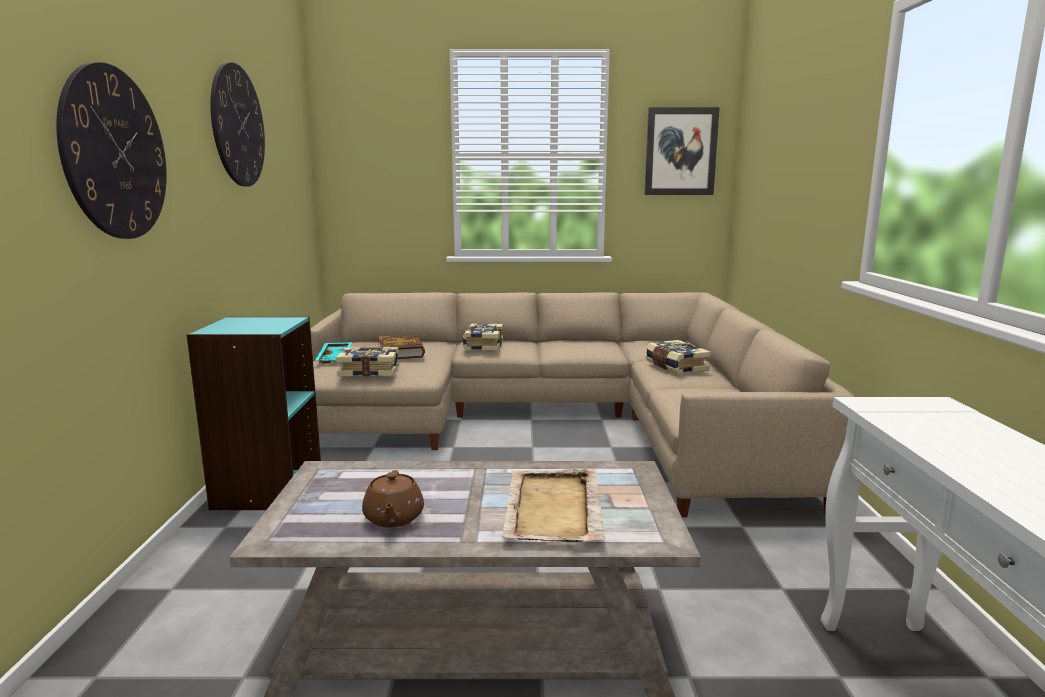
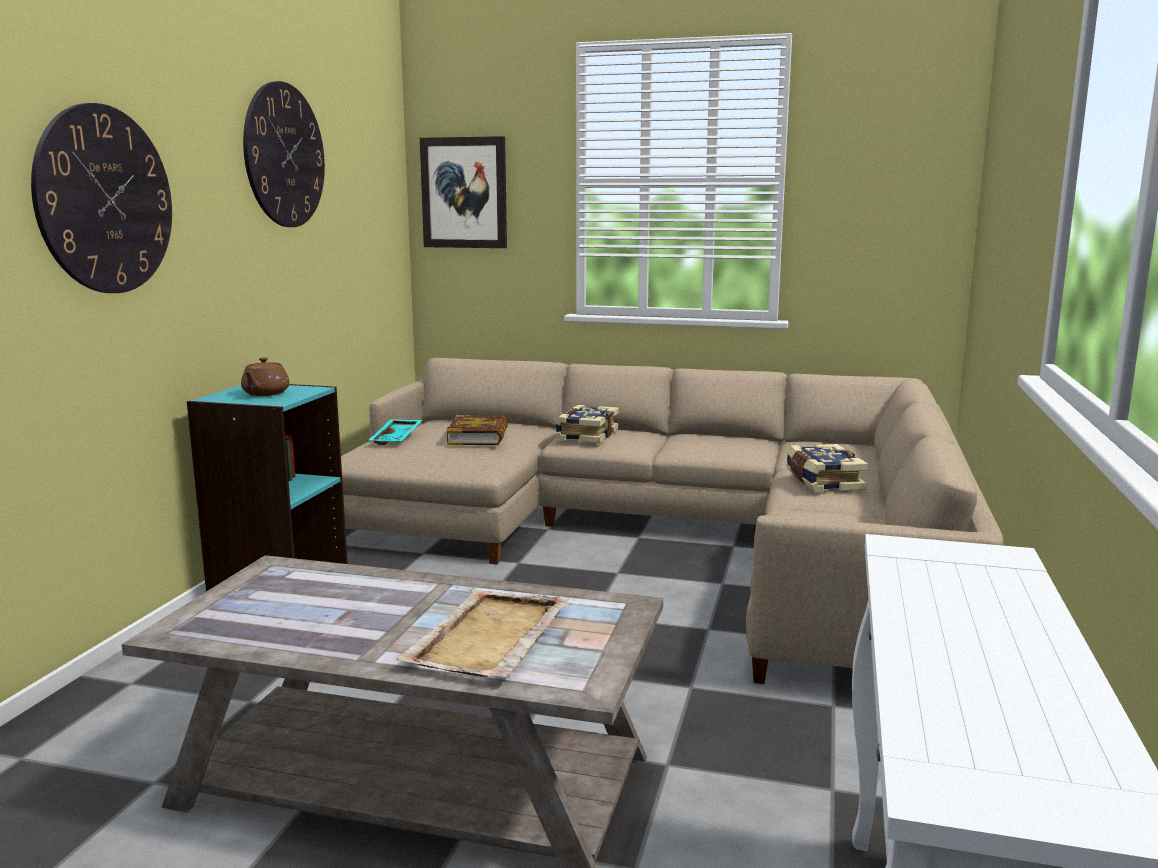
camera: 15 degrees right, 0 degrees up
(369, 371) = (424, 458): book -> none
(393, 518) = (307, 626): brown teapot -> brown teapot (265, 393)
(680, 151) = (893, 175): picture -> picture (464, 193)

